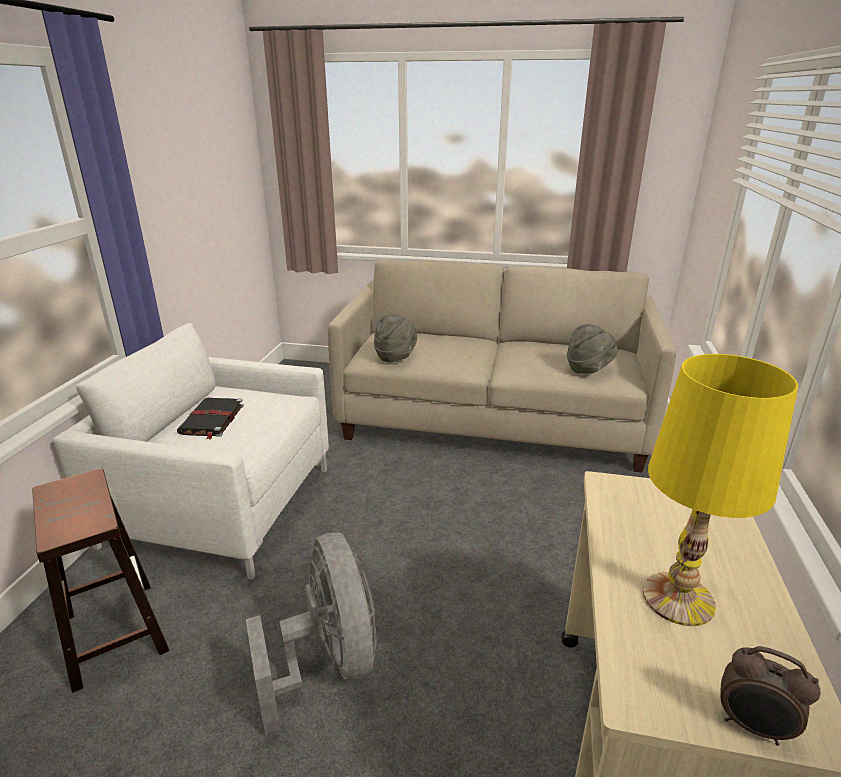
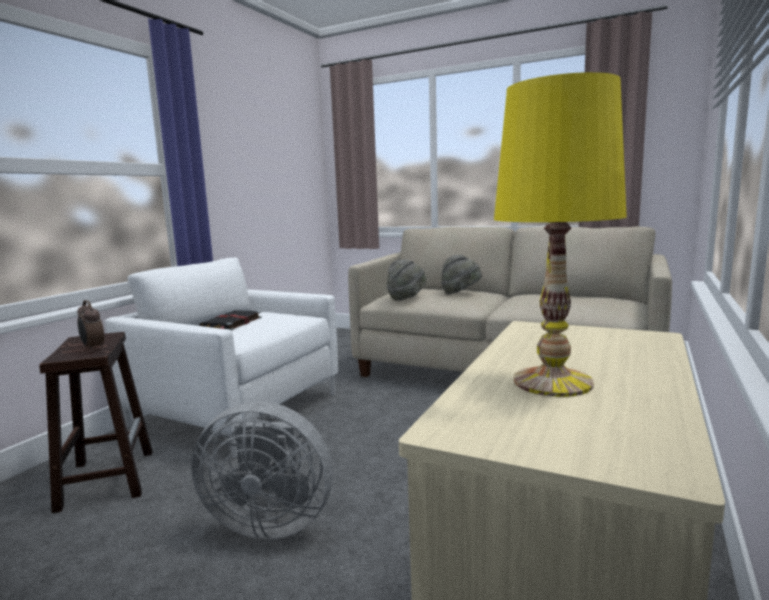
camera: 15 degrees right, 15 degrees down
(329, 662) = (269, 522): grey fan -> grey fan turned 105 degrees clockwise
(588, 369) = (586, 306): grey hat -> grey hat (460, 293)
(753, 727) = (577, 456): alarm clock -> alarm clock (93, 348)

